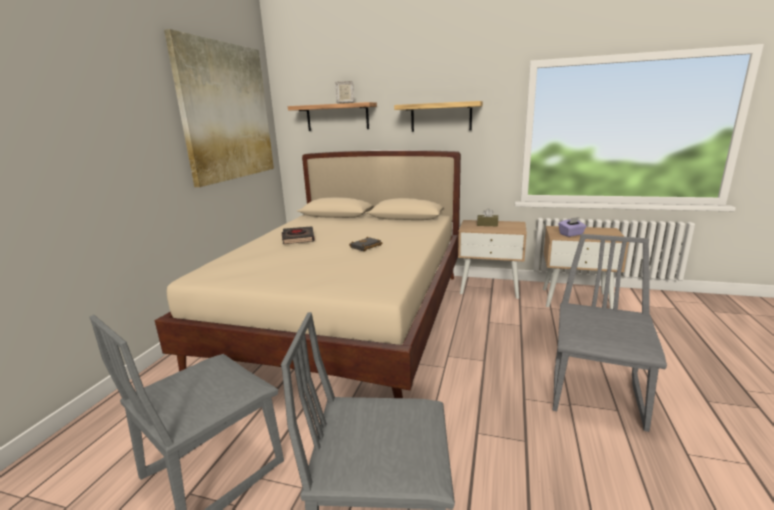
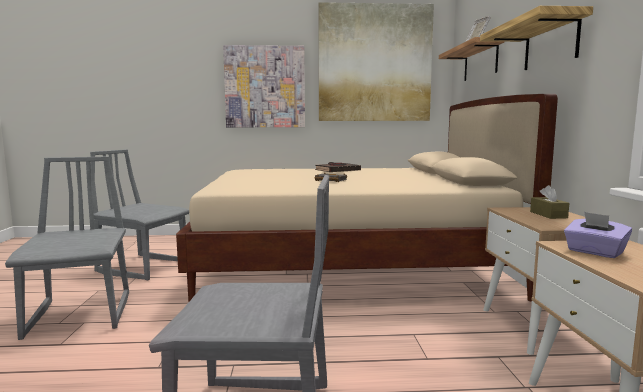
camera: 70 degrees right, 10 degrees down
(127, 151) = (265, 87): none -> picture

